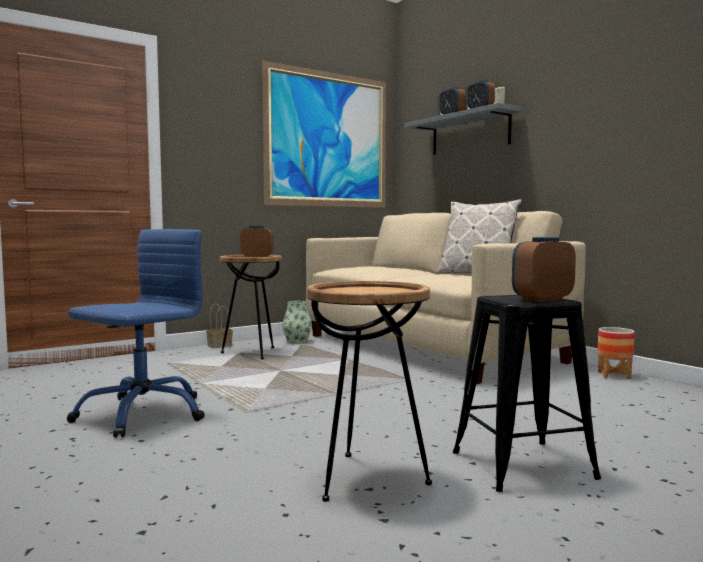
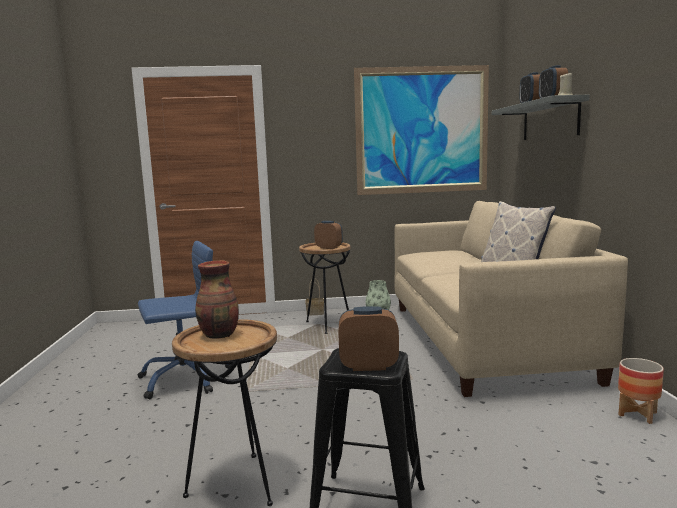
camera: 30 degrees right, 5 degrees up
(353, 290) = (220, 335): none -> vase

